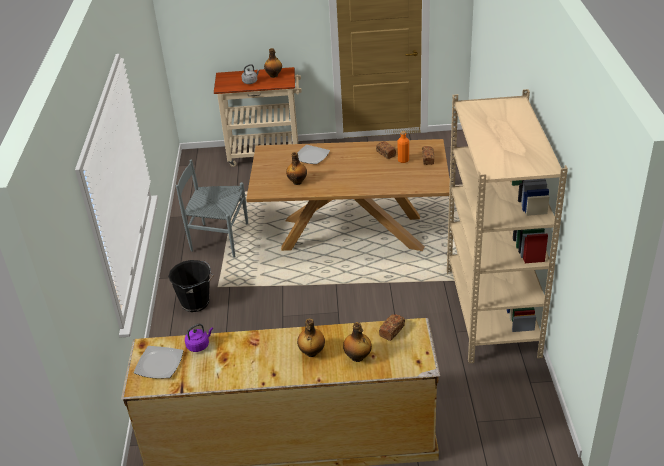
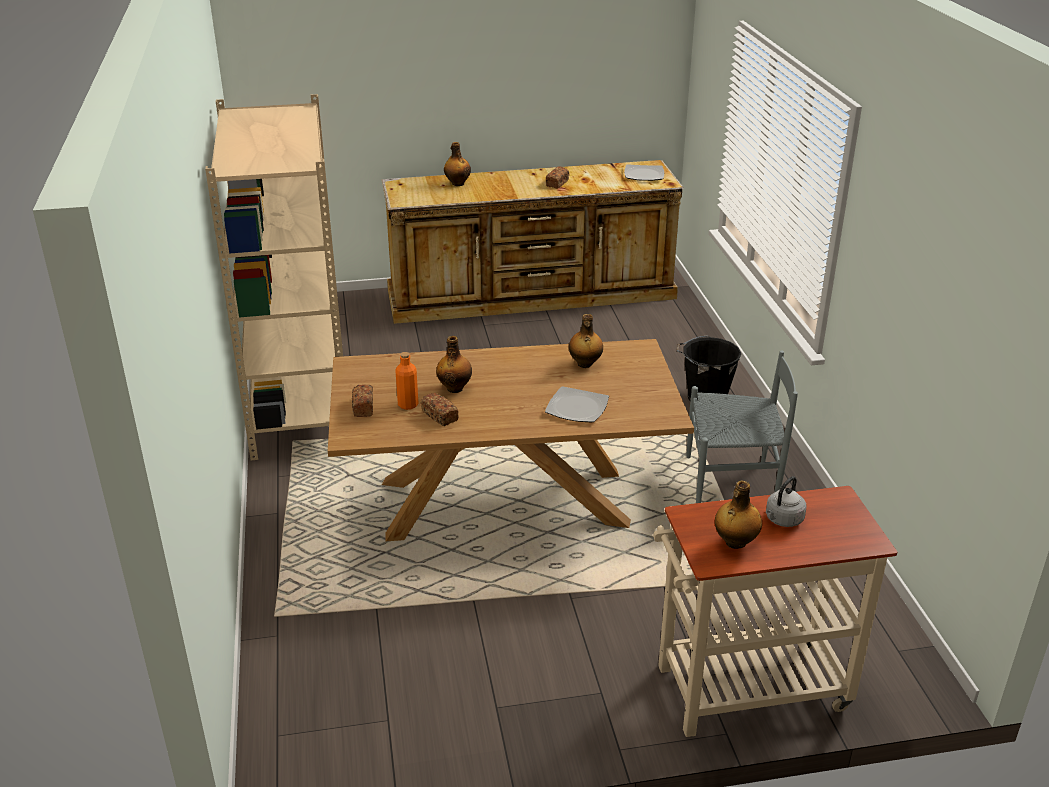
camera: 170 degrees right, 5 degrees down
(199, 345) = (614, 185): purple kettle -> none
(311, 353) = (502, 184): bottle -> bottle (455, 388)
(392, 331) = (425, 198): bread -> bread (557, 183)

